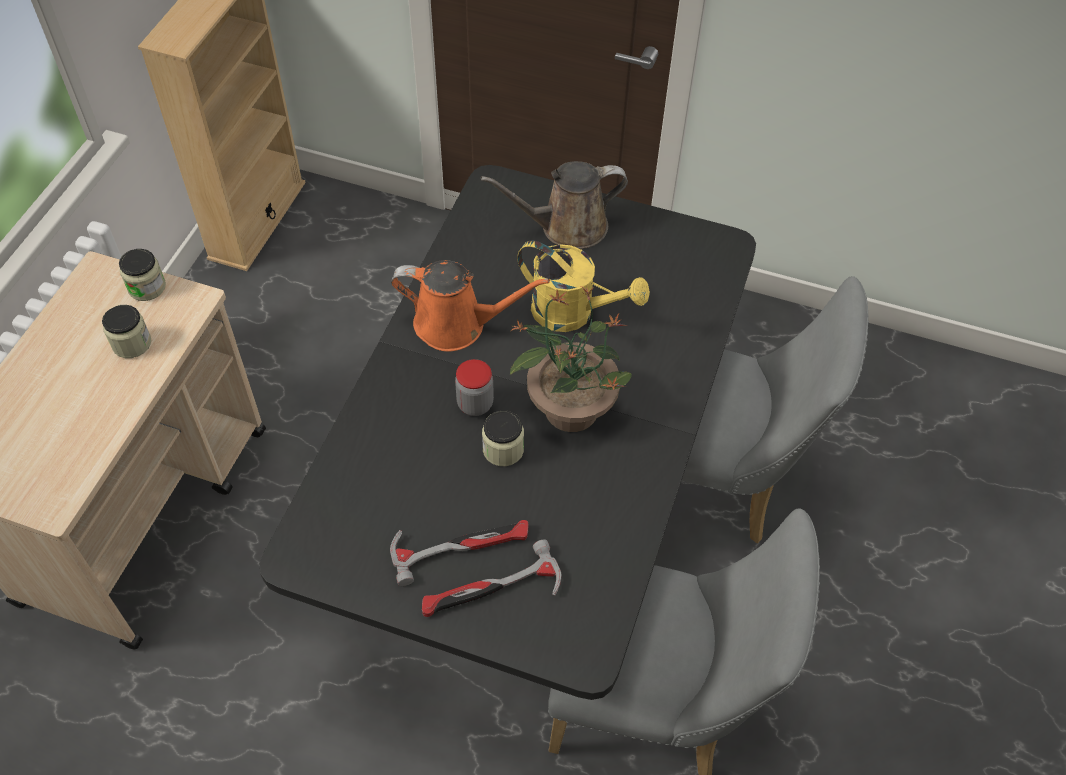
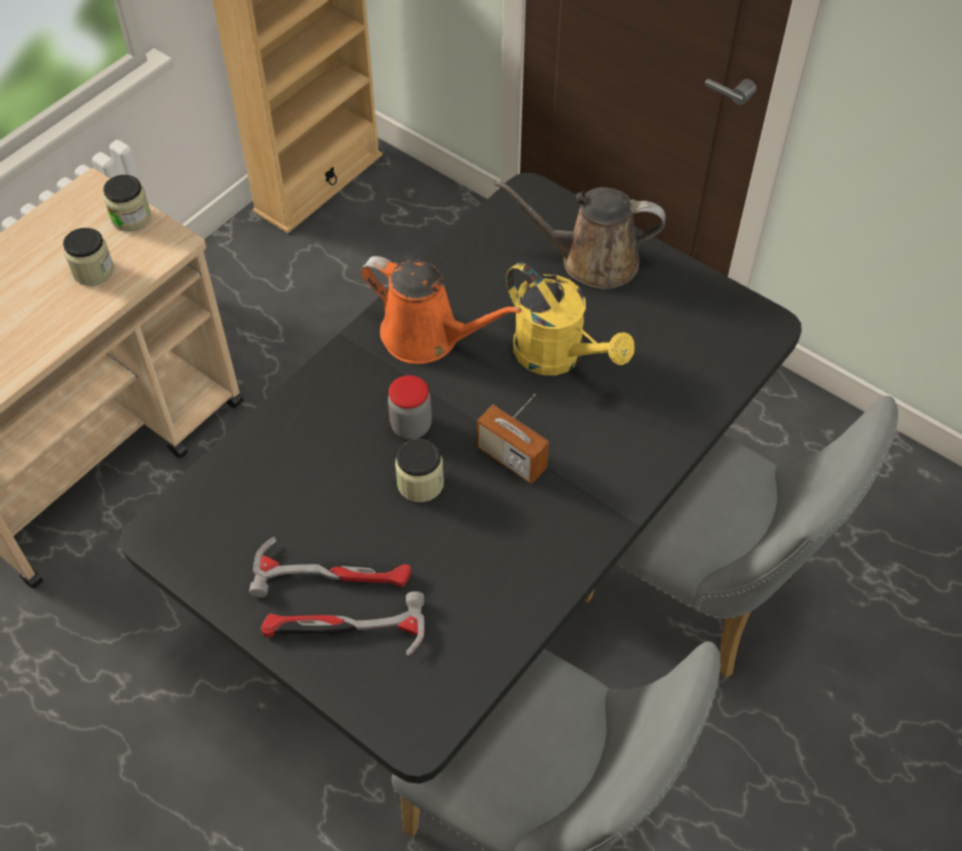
camera: 20 degrees right, 0 degrees up
(570, 408) = (511, 459): potted plant -> radio

